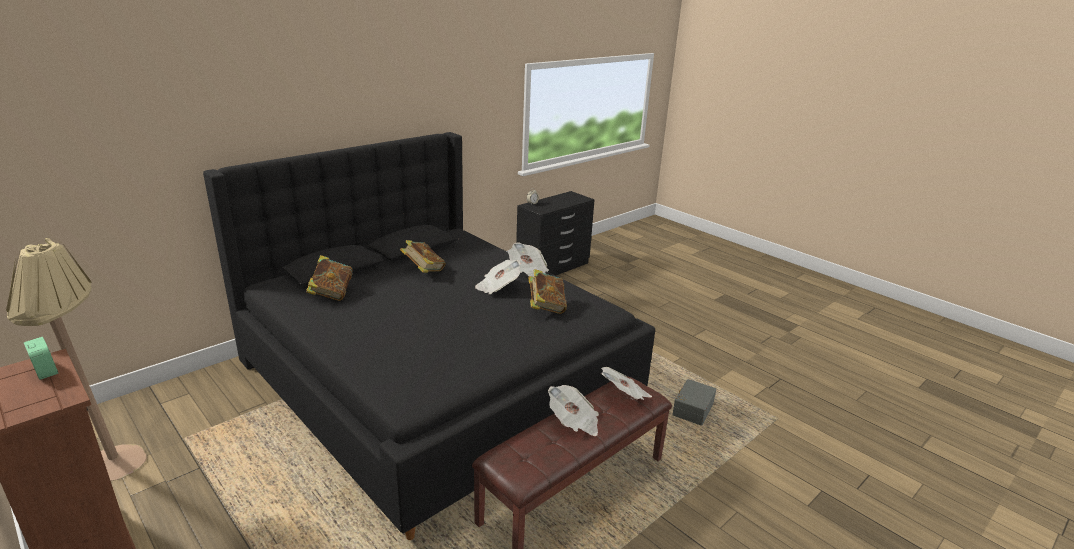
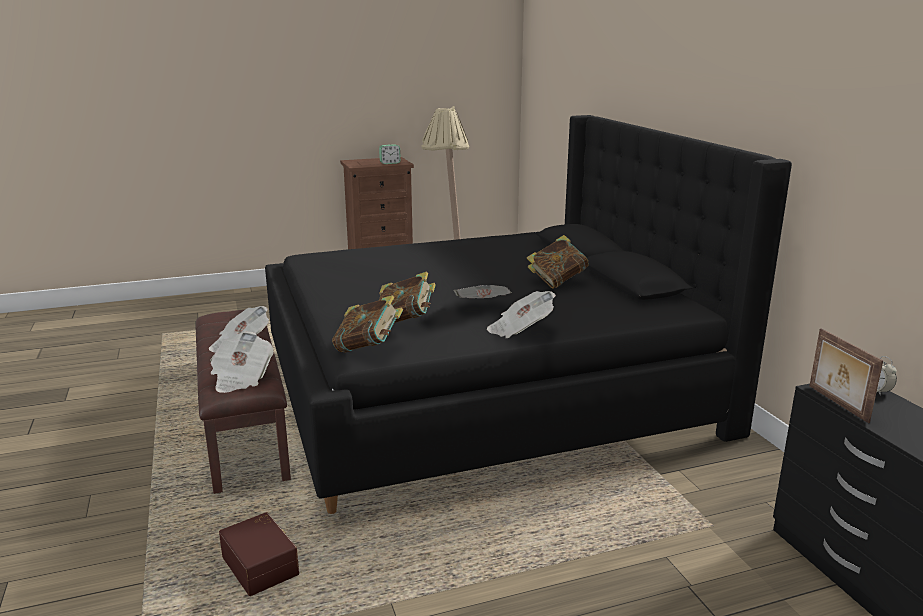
camera: 115 degrees right, 5 degrees down
(331, 294) = (521, 248): book -> book (368, 349)
(551, 209) = (836, 403): none -> picture frame
(691, 409) = (262, 565): grey storage box -> brown storage box

